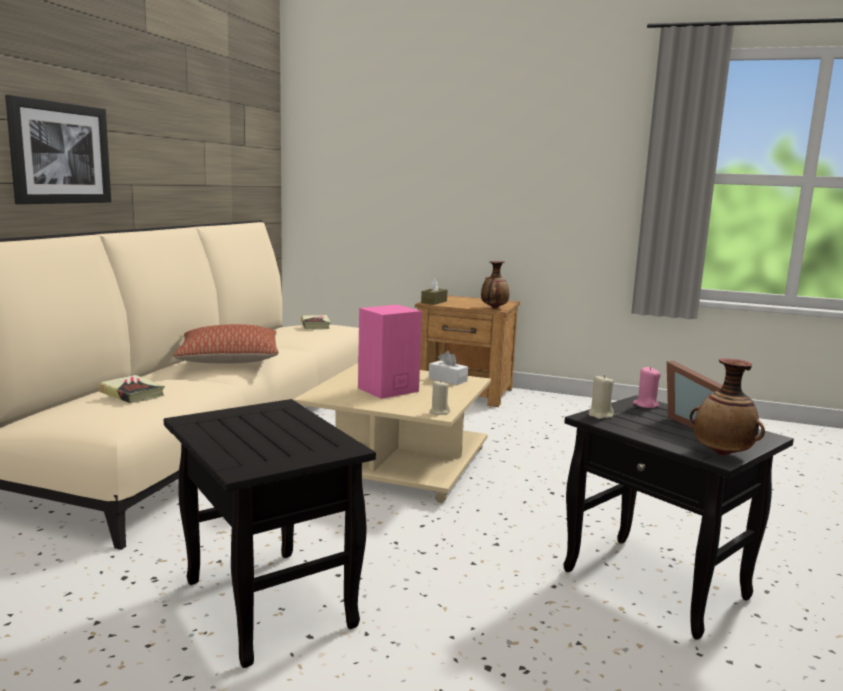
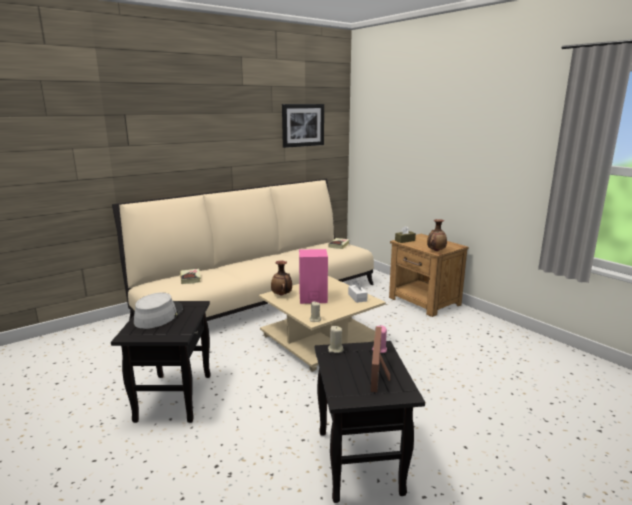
camera: 35 degrees right, 5 degrees up
(60, 153) = (185, 156): picture -> picture (303, 125)
(229, 360) = (260, 264): pillow -> none
(242, 431) = (158, 315): none -> grey hat
(722, 454) = (348, 397): vase -> vase (282, 295)

